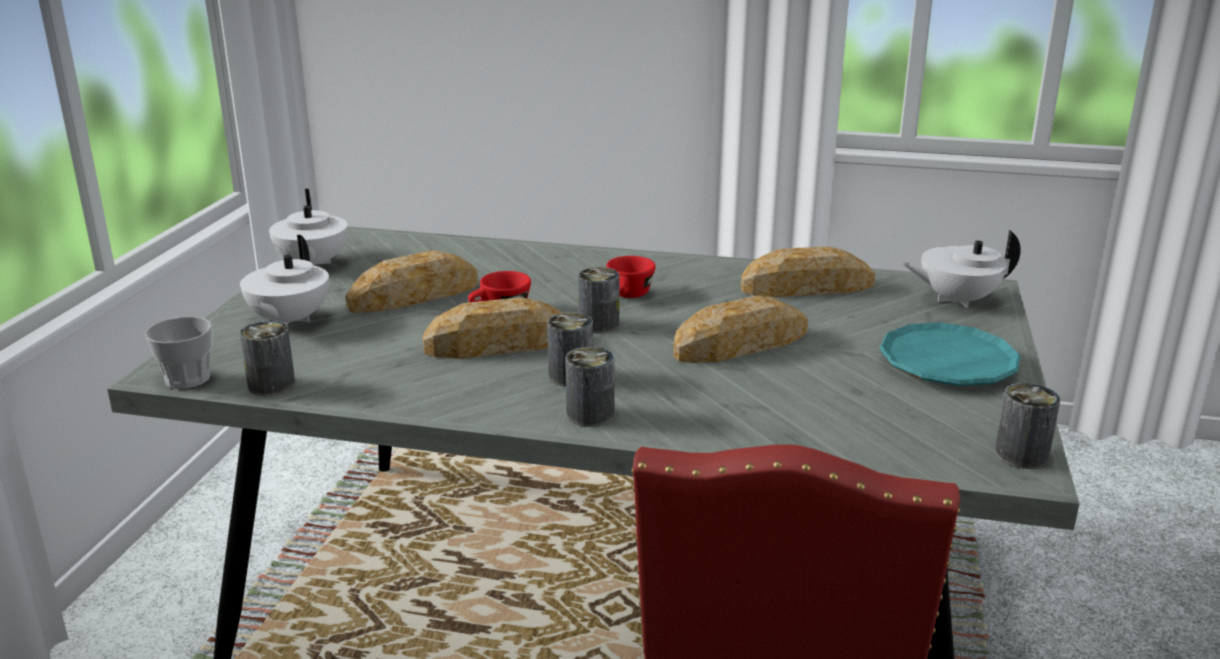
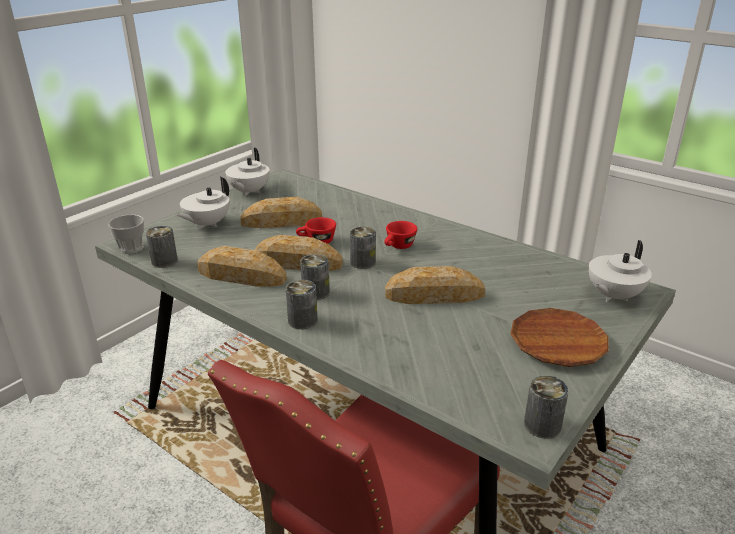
camera: 25 degrees right, 5 degrees up
(807, 287) = (516, 264): bread -> bread (241, 275)
(947, 364) = (557, 342): turquoise plate -> brown plate
(956, 300) = (612, 296): white teapot -> white teapot turned 60 degrees counterclockwise

